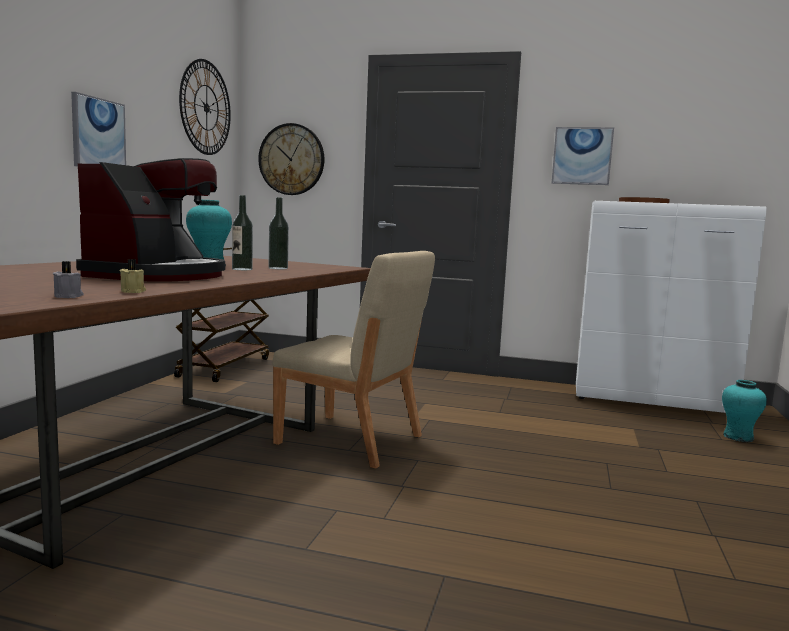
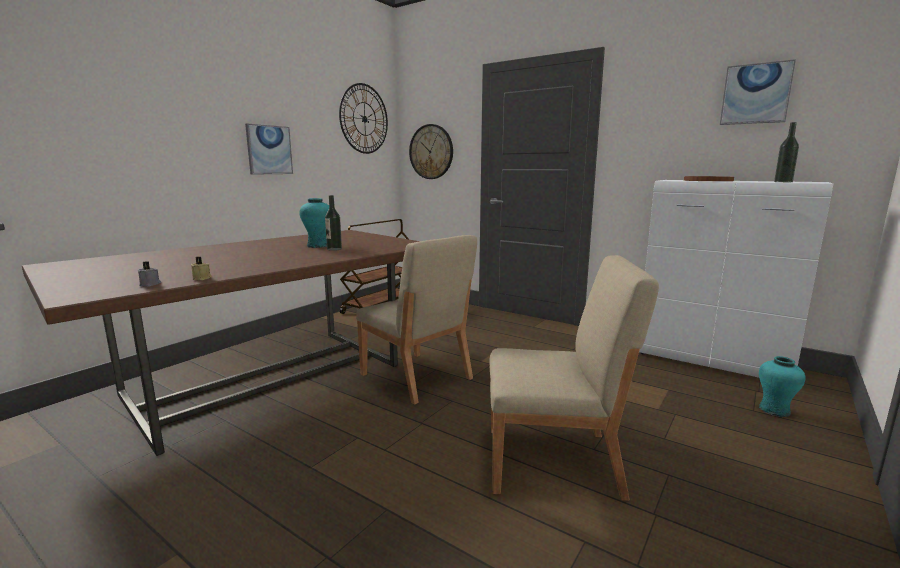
camera: 20 degrees right, 5 degrees up
(158, 275) = (259, 258): coffee machine -> none
(278, 268) = (364, 247): bottle -> bottle (783, 182)
(582, 156) = (657, 137): picture -> picture (756, 94)
(583, 504) = (554, 461): none -> beige chair

